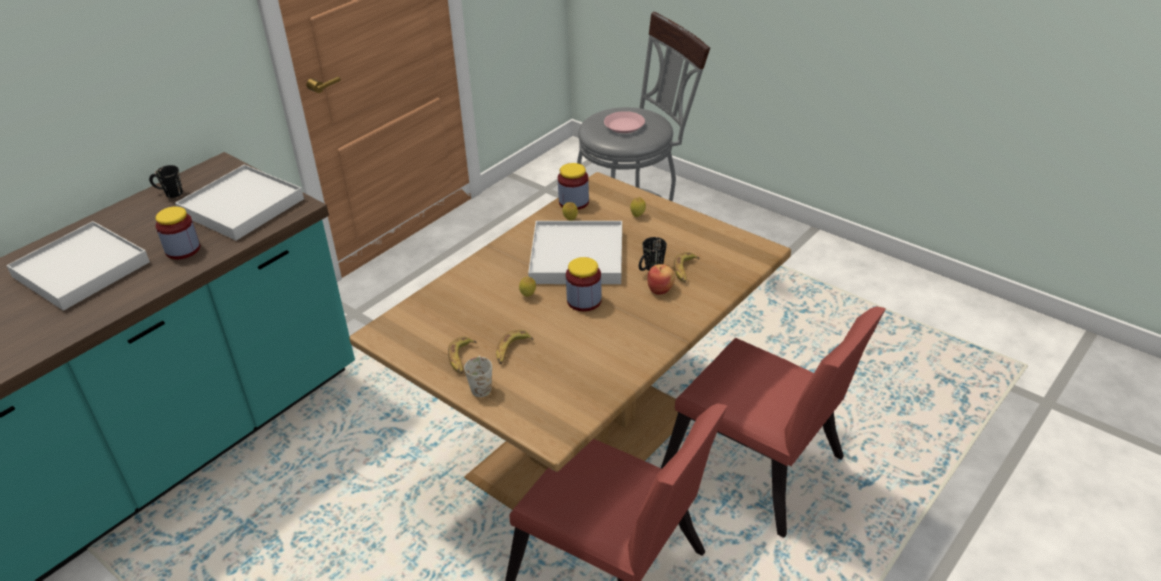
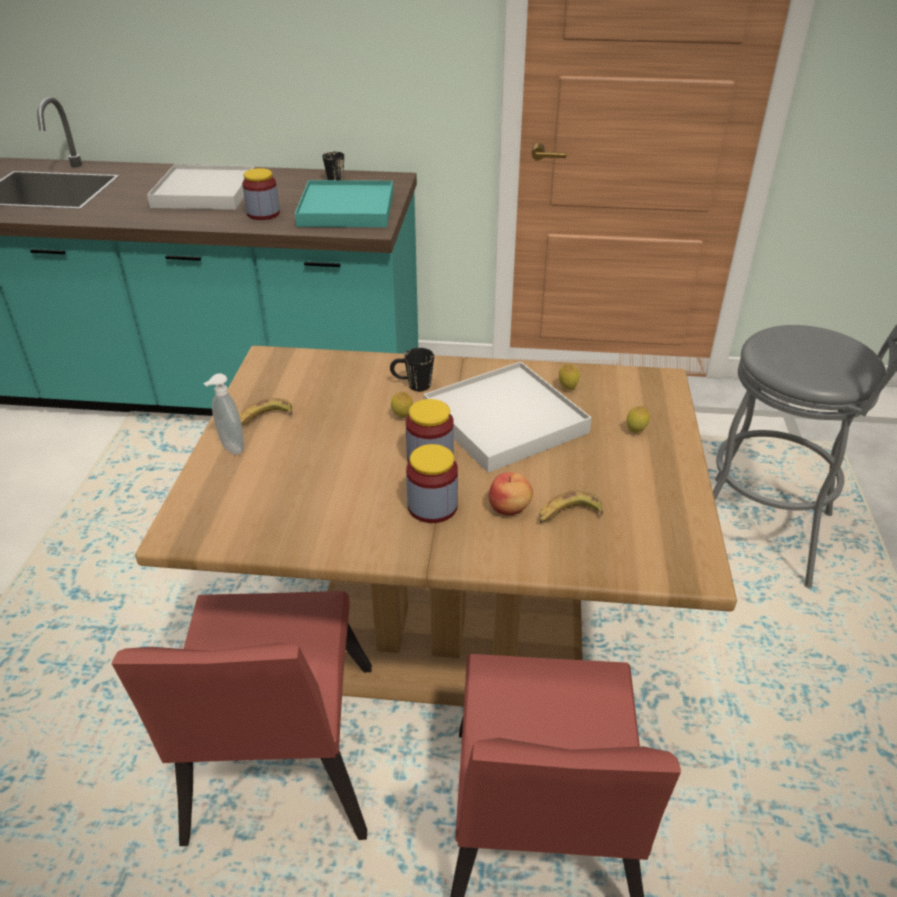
camera: 55 degrees right, 0 degrees up
(242, 206) = (346, 209): white tray -> turquoise tray
(481, 385) = (230, 448): white mug -> soap dispenser
(512, 350) = (301, 444): banana -> none
(573, 202) = (603, 377): jar -> jar (432, 506)
(624, 126) = (809, 351): pink plate -> none
(650, 269) = (540, 484): black mug -> black mug (412, 385)

